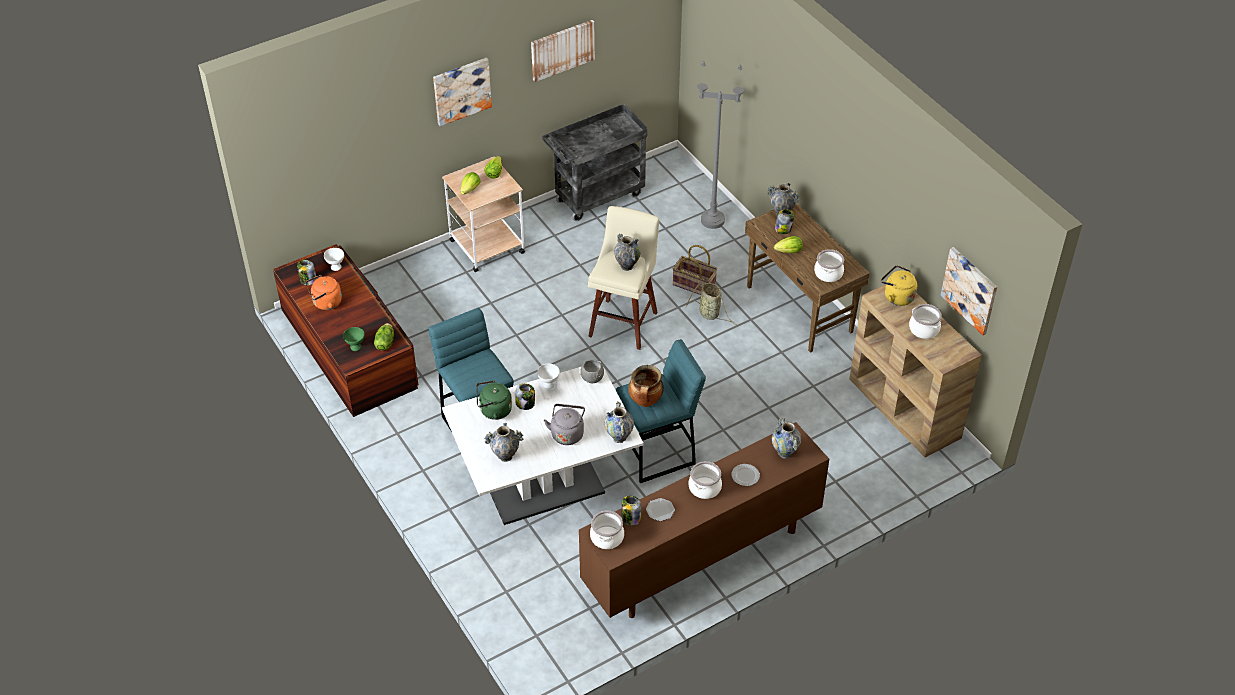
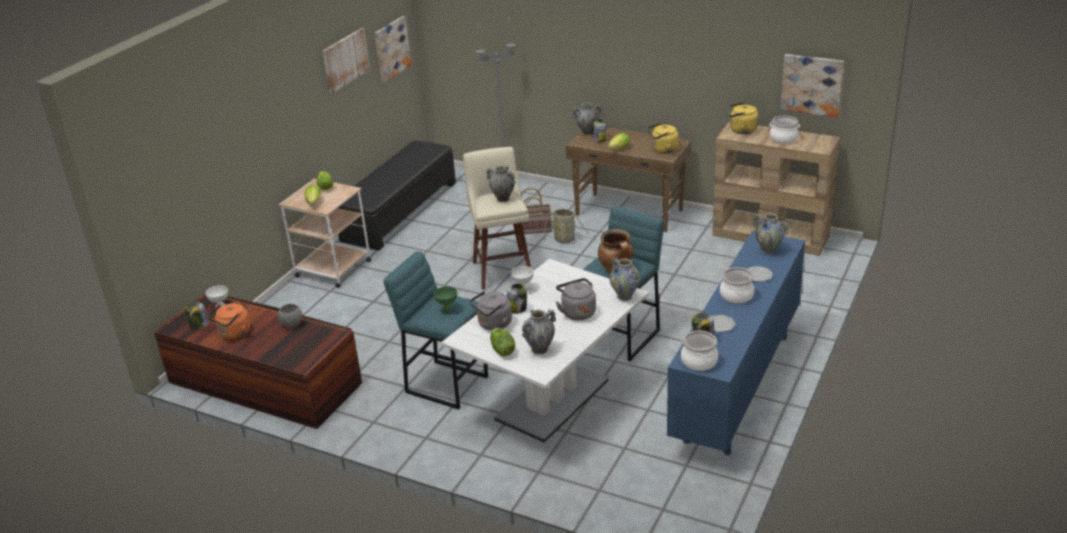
camera: 30 degrees left, 15 degrees down
(355, 347) = (295, 352): green bowl -> green bowl (447, 310)
(385, 343) = (322, 338): lettuce -> lettuce (502, 350)
(461, 90) = (279, 105): picture -> picture (391, 48)
(493, 411) = (493, 324): green kettle -> grey kettle
(592, 378) = (556, 270): grey bowl -> grey bowl (292, 324)
(596, 200) = (400, 211): black cart -> black bench
(702, 559) = (738, 387): brown cabinet -> blue cabinet
(828, 273) = (662, 150): cooking pot -> yellow kettle

